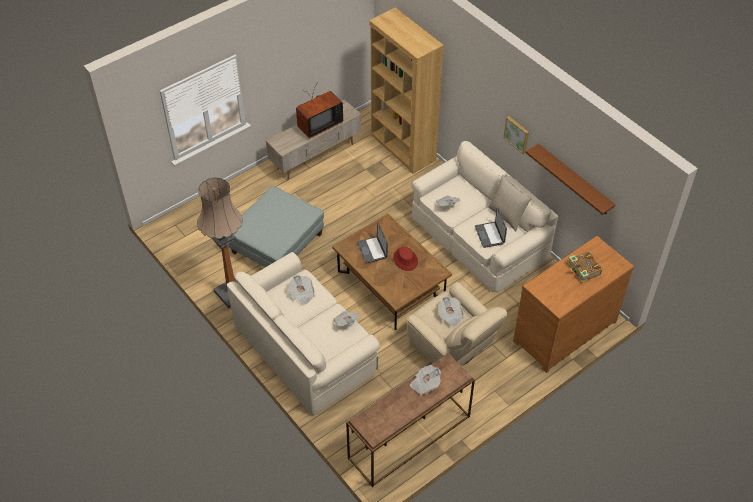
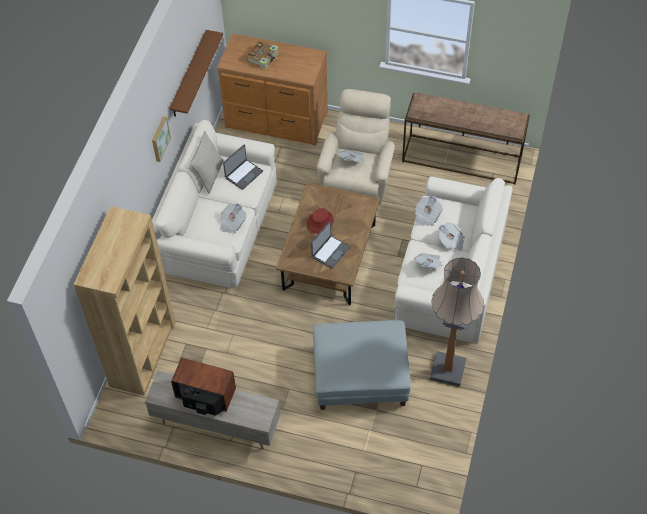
camera: 125 degrees left, 5 degrees up
(425, 384) = (448, 114): newspaper -> newspaper (451, 241)

